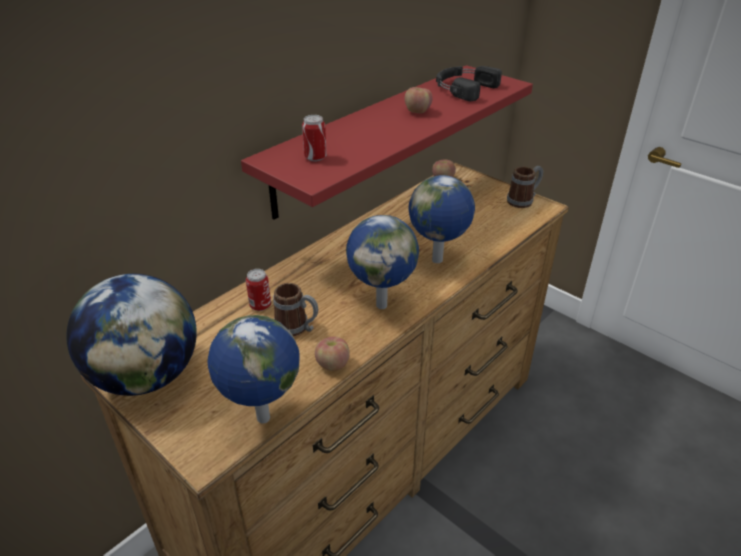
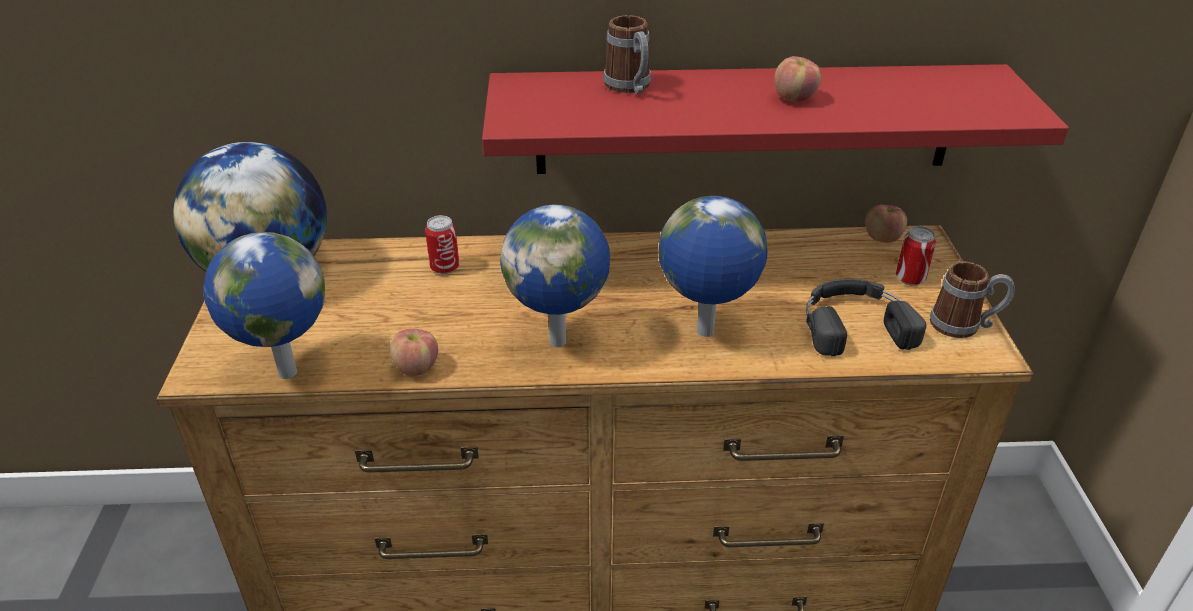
camera: 45 degrees right, 0 degrees up
(297, 328) = (442, 310): mug -> mug (630, 88)
(315, 157) = (563, 101): can -> can (910, 279)
(463, 88) = (929, 93): black headphones -> black headphones (854, 323)

